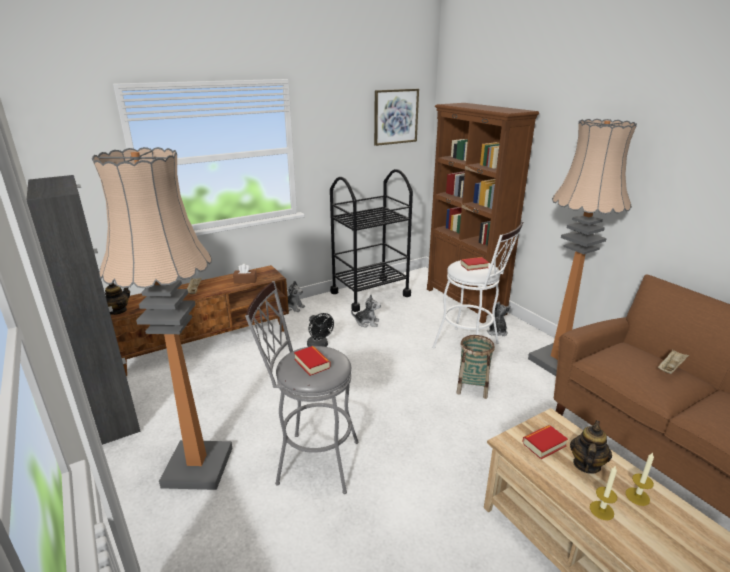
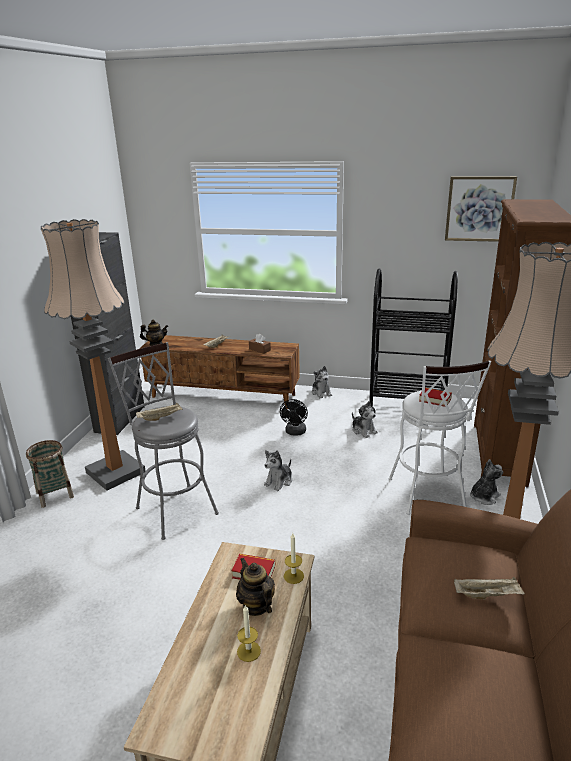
camera: 45 degrees right, 0 degrees up
(312, 363) = (160, 418): book -> beige tray
(365, 389) = (279, 481): none -> plush toy
(472, 387) = (369, 529): basket -> basket (55, 494)
(586, 464) = (256, 605): teapot -> teapot turned 105 degrees counterclockwise
(601, 510) = (205, 635): candle -> candle (293, 576)

